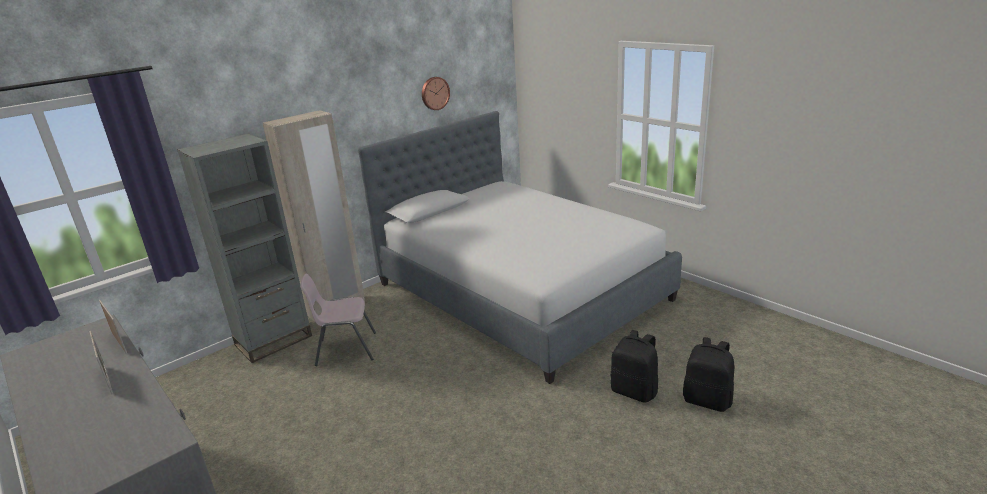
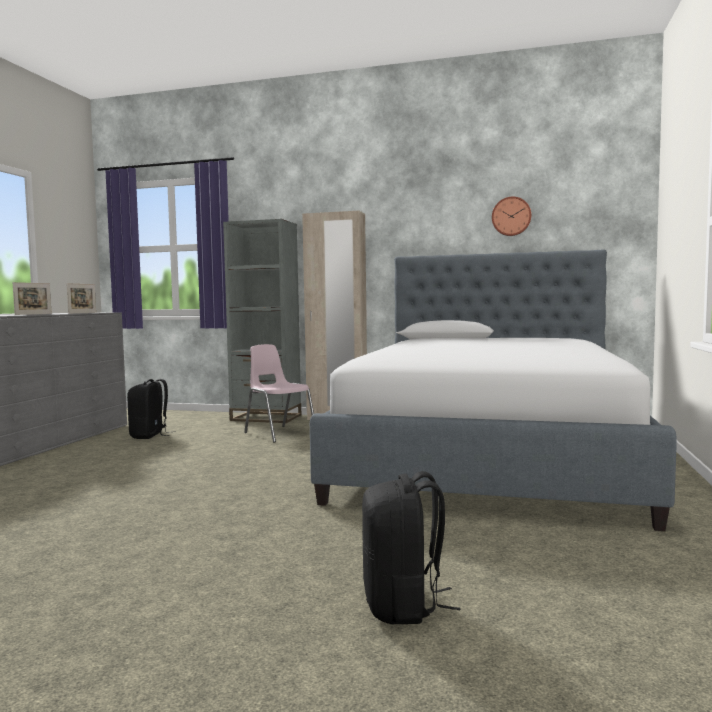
camera: 55 degrees right, 20 degrees down
(634, 391) = (360, 550): black backpack -> black backpack (150, 436)

